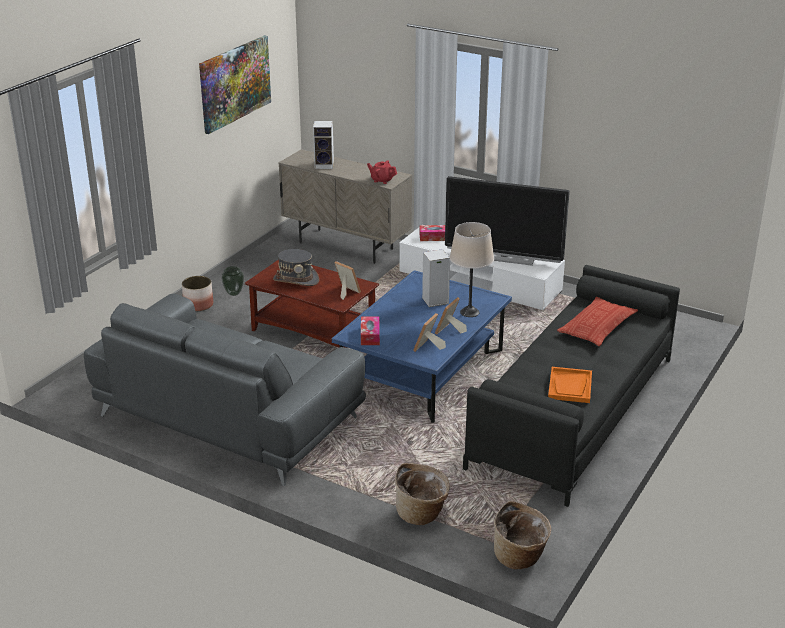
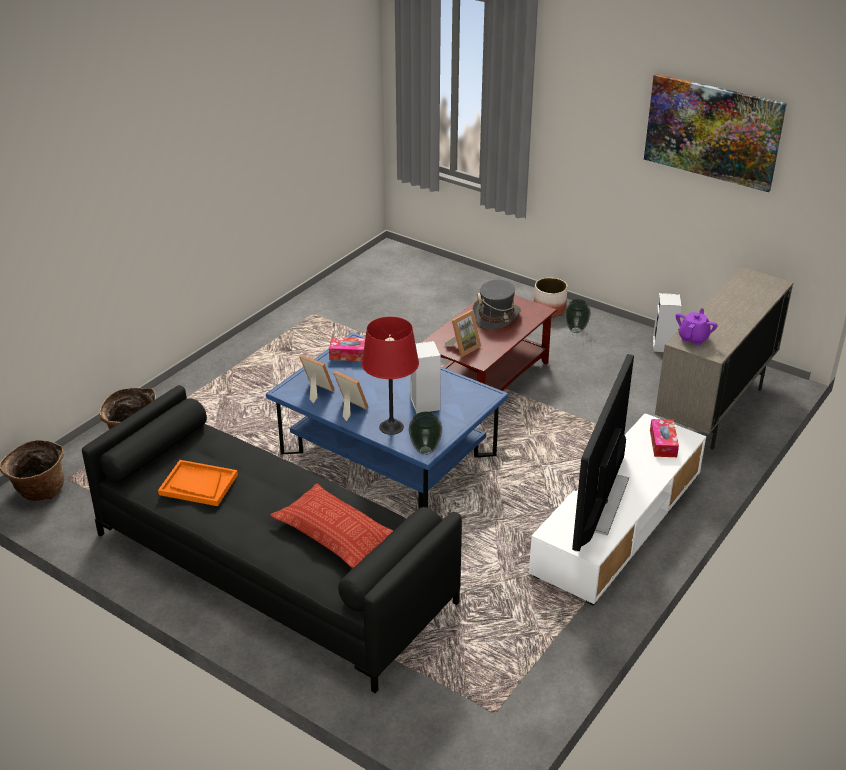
camera: 95 degrees right, 5 degrees up
(228, 416) = (330, 331): grey sofa -> none
(325, 165) = (738, 298): speaker -> speaker (664, 346)
(382, 180) = (693, 338): red teapot -> purple teapot
(469, 312) = (391, 427): beige table lamp -> red table lamp
(495, 297) = (425, 451): none -> vase

